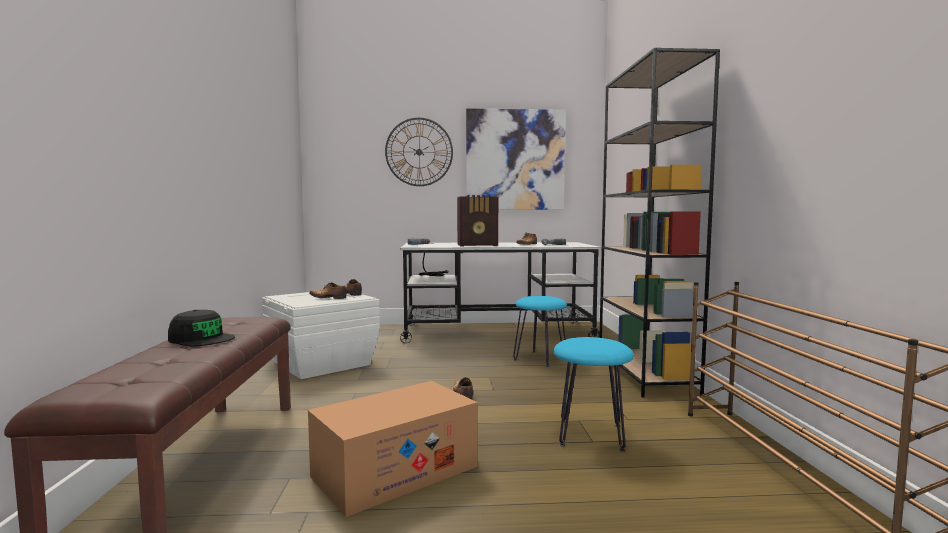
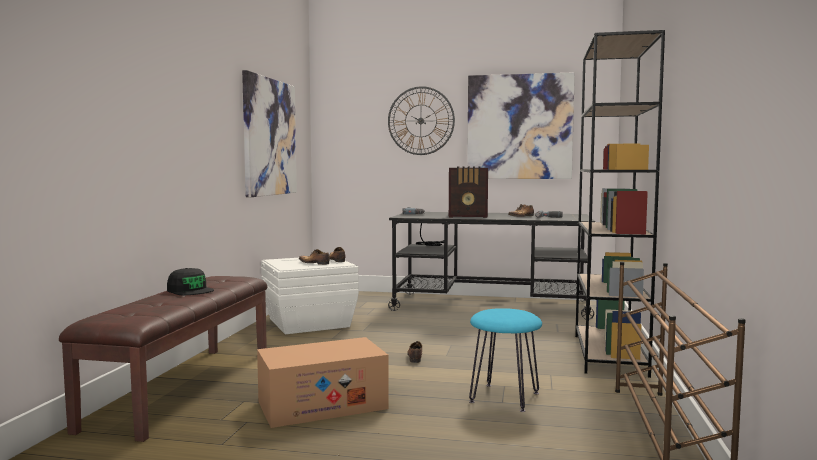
camera: 15 degrees right, 0 degrees up
(267, 160) = (269, 137): none -> picture
(496, 332) = (490, 305): white desk -> black desk
(540, 358) = (513, 333): turquoise stool -> none

